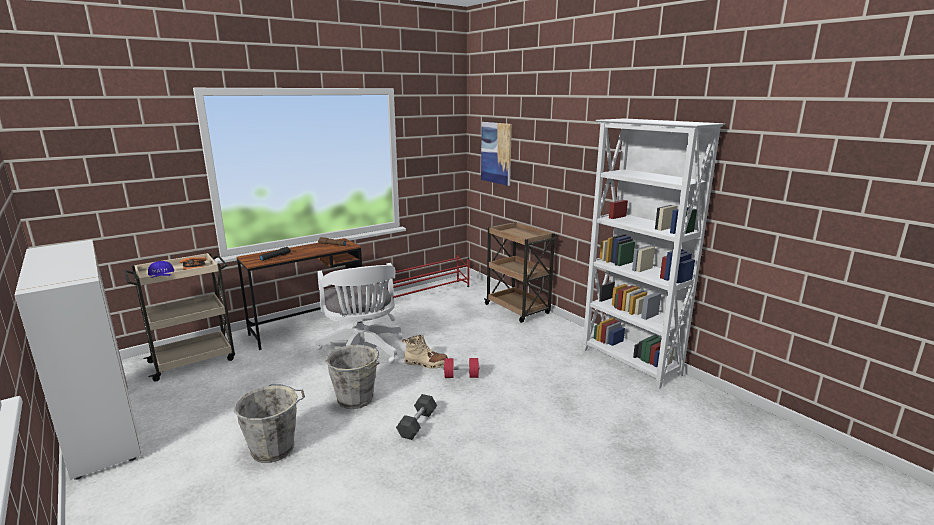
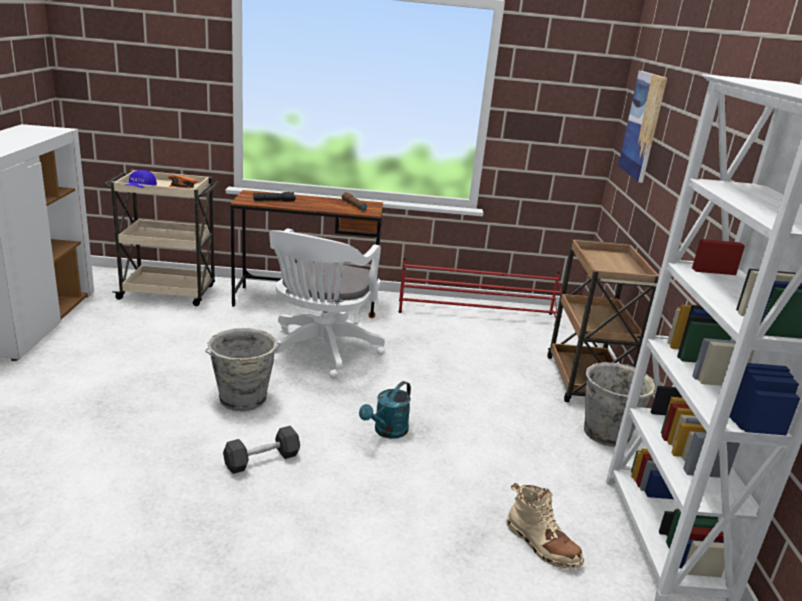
camera: 35 degrees right, 5 degrees up
(275, 449) = (111, 410): grey bucket -> grey bucket (609, 434)
(426, 363) = (368, 396): beige boot -> beige boot (541, 545)
(461, 376) = (387, 432): red dumbbell -> turquoise watering can

